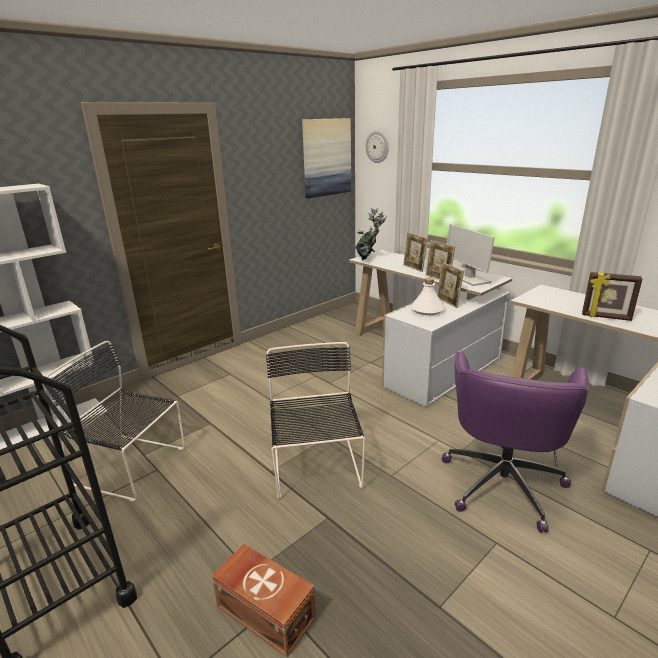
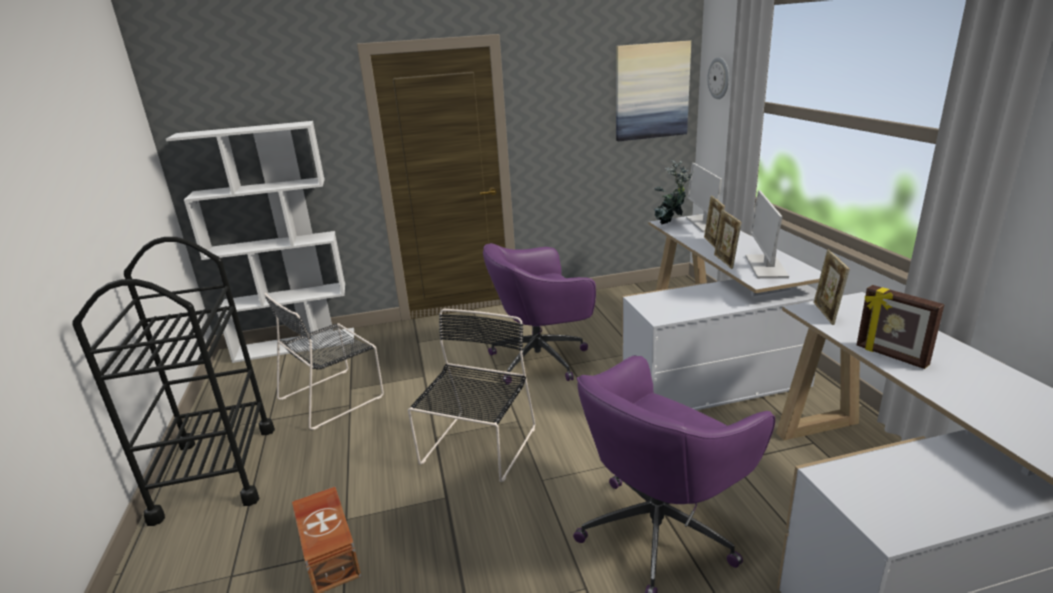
camera: 30 degrees right, 0 degrees up
(131, 466) = (334, 396): black chair -> black chair turned 90 degrees counterclockwise
(303, 384) = (542, 359): none -> purple office chair
(391, 256) = (705, 224): none -> monitor
(427, 310) = (680, 300): white bottle -> none
(448, 302) = (720, 295): picture frame -> picture frame (826, 314)

